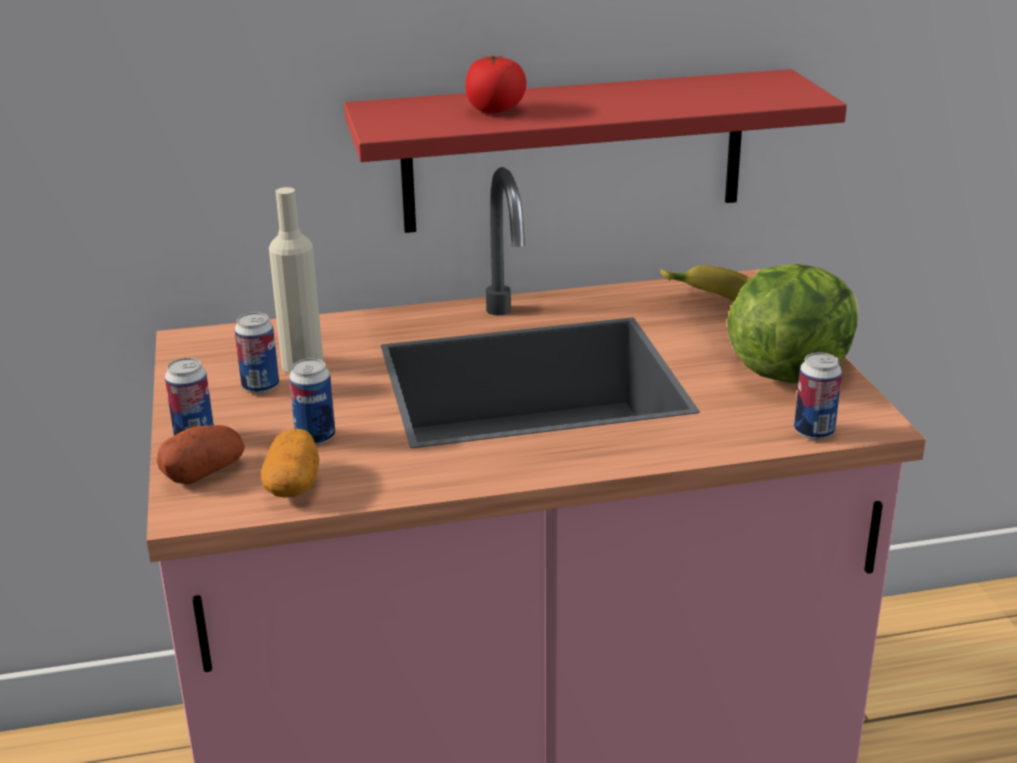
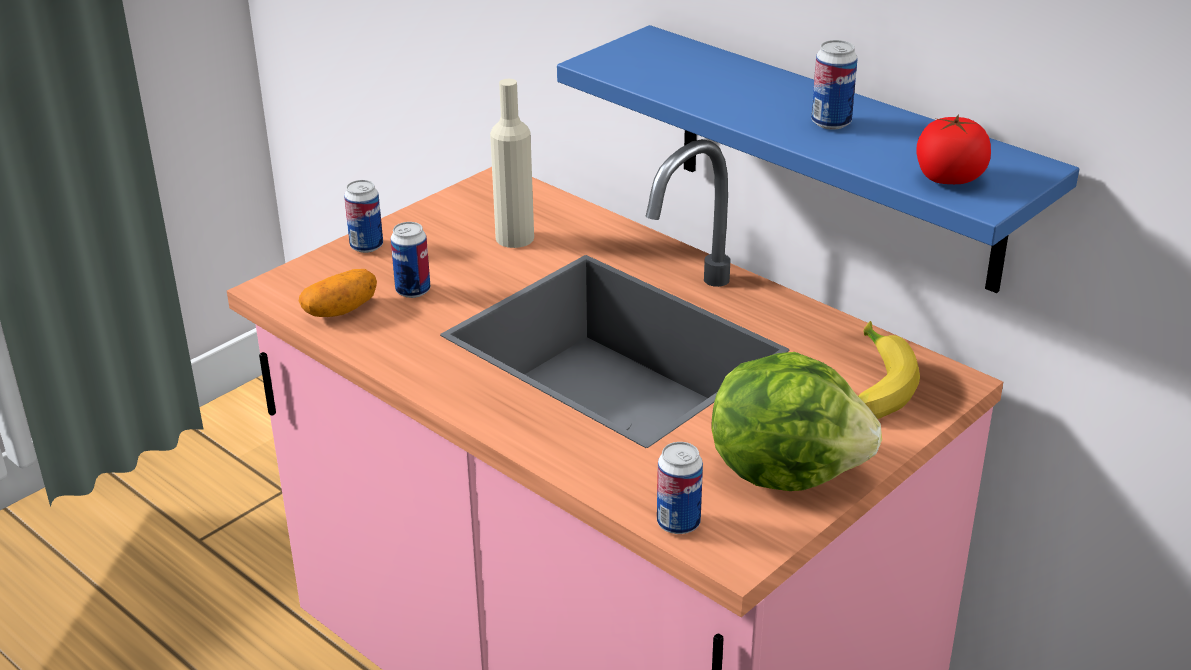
camera: 55 degrees right, 5 degrees up
(204, 472) = (324, 271): potato -> none
(260, 387) = (462, 238): can -> can (831, 123)
(495, 110) = (711, 82): tomato -> tomato (949, 179)
(574, 151) = (837, 158): red shelf -> blue shelf

